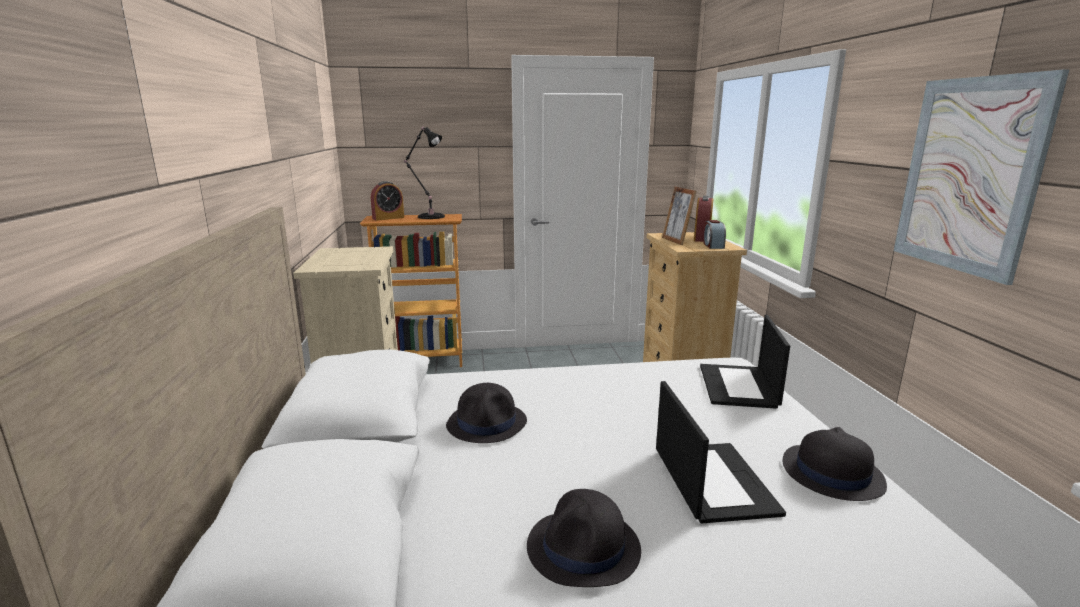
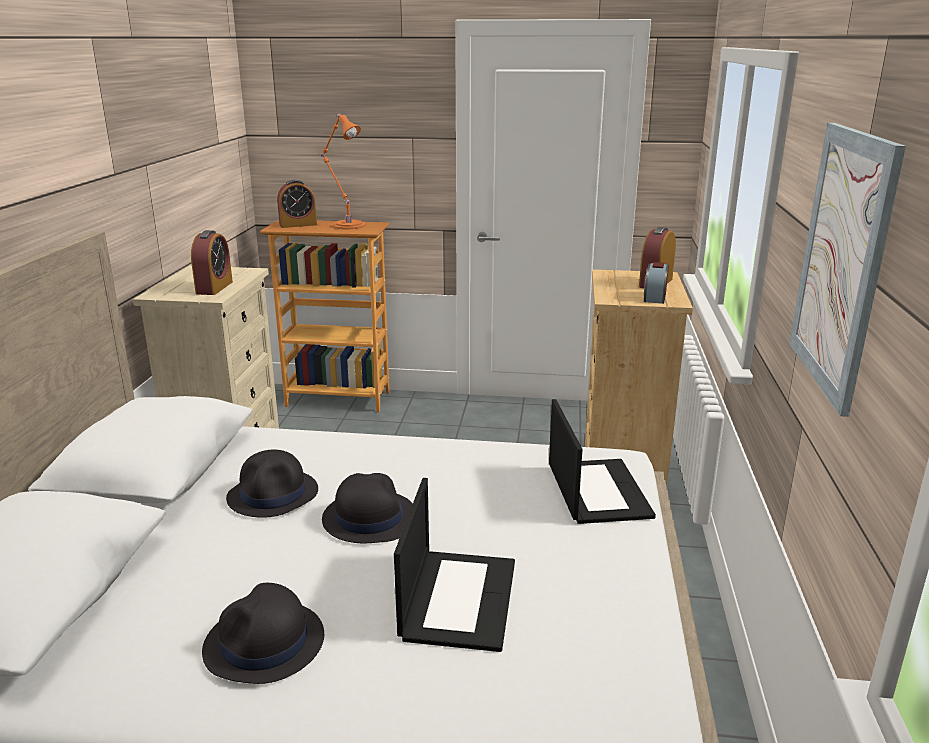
camera: 15 degrees right, 5 degrees up
(361, 260) = (214, 287): none -> alarm clock
(429, 216) = (347, 225): black table lamp -> orange table lamp
(676, 241) = (615, 285): picture frame -> none
(739, 386) = (596, 490): laptop -> laptop turned 150 degrees clockwise
(831, 473) = (604, 614): black hat -> black hat (369, 517)

